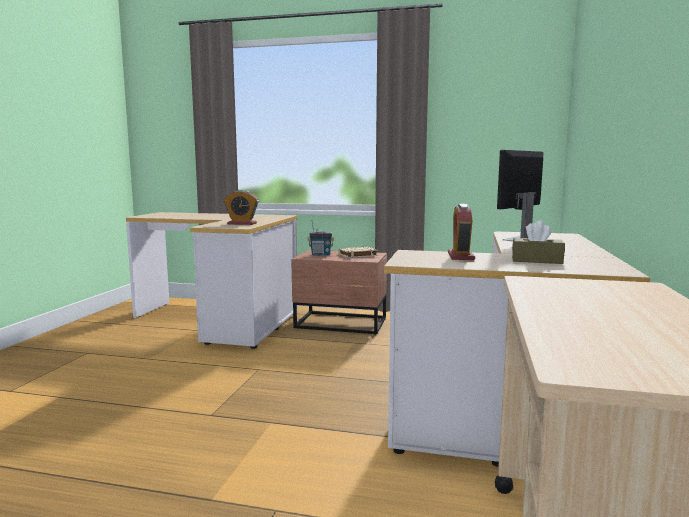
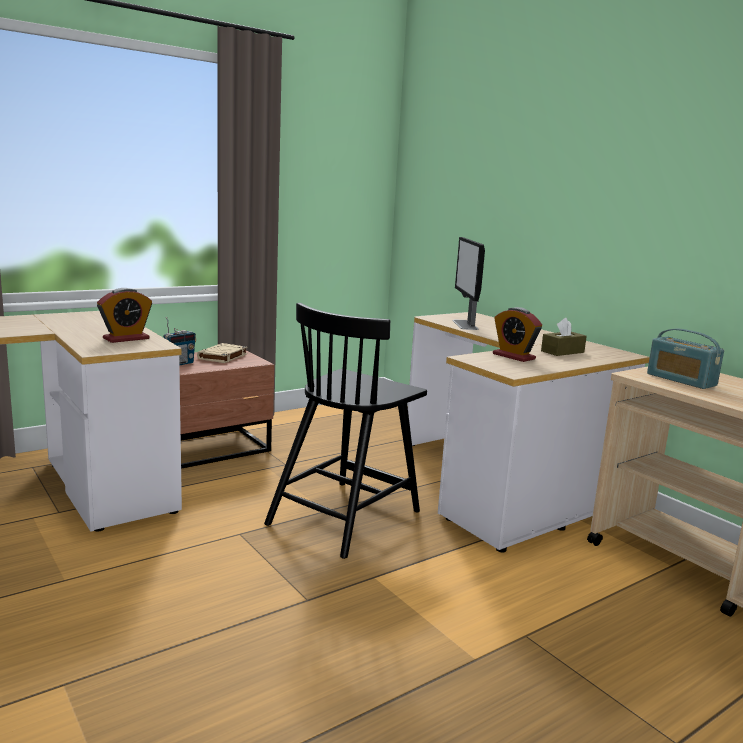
camera: 50 degrees left, 5 degrees up
(336, 383) = (345, 516): none -> black chair
(574, 292) = (681, 380): none -> radio

